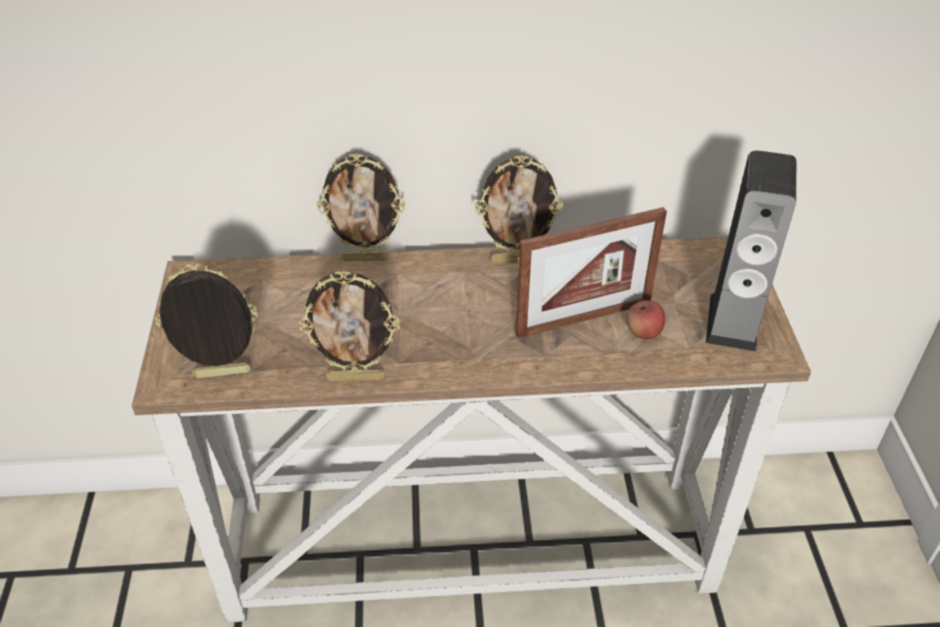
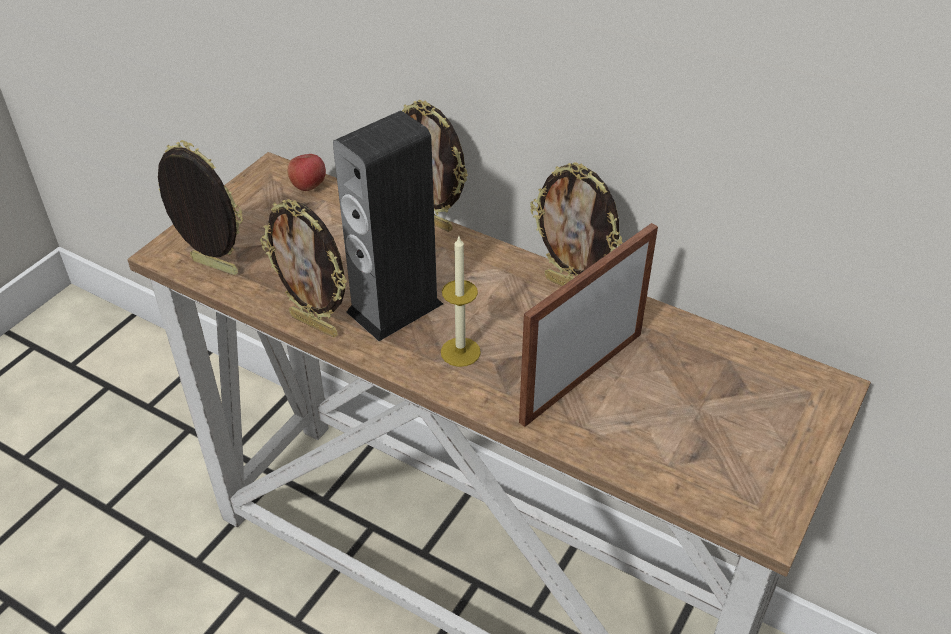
camera: 35 degrees right, 0 degrees up
(485, 343) = (460, 352): none -> candle
(583, 318) = (582, 377): picture frame -> picture frame turned 120 degrees clockwise
(643, 332) = (632, 422): apple -> apple (308, 186)
(732, 322) = (747, 463): speaker -> speaker (395, 308)

